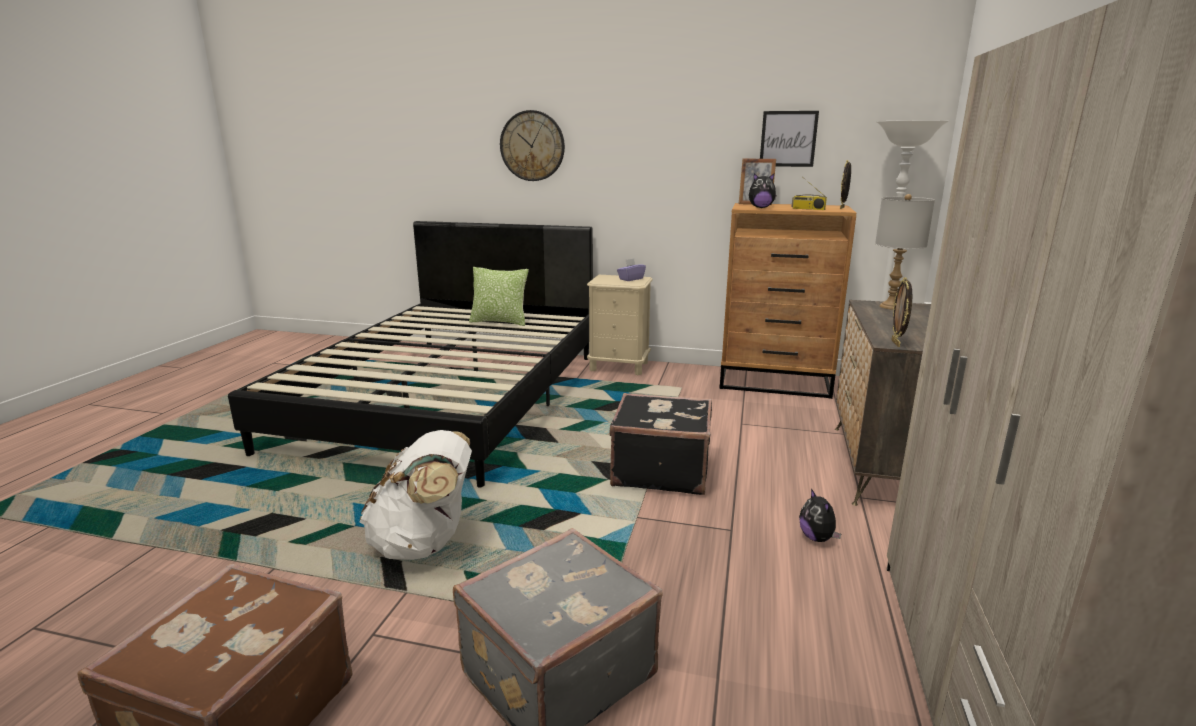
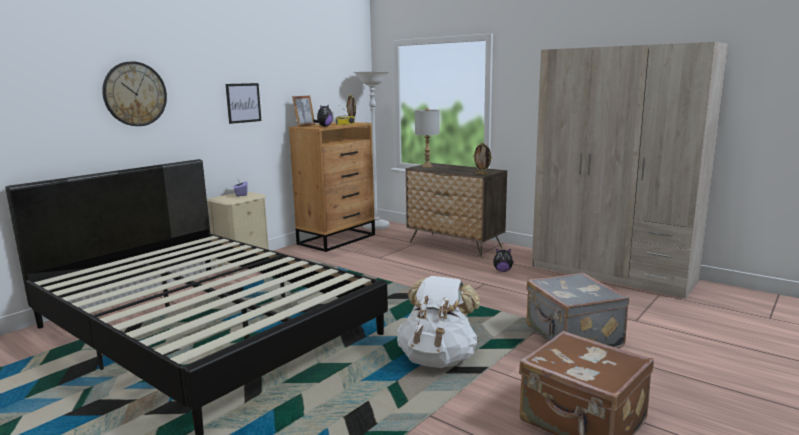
camera: 65 degrees left, 5 degrees down
(499, 322) = (169, 258): pillow -> none
(660, 470) = (412, 285): black suitcase -> none
(788, 139) = (308, 82): picture -> picture (243, 103)

